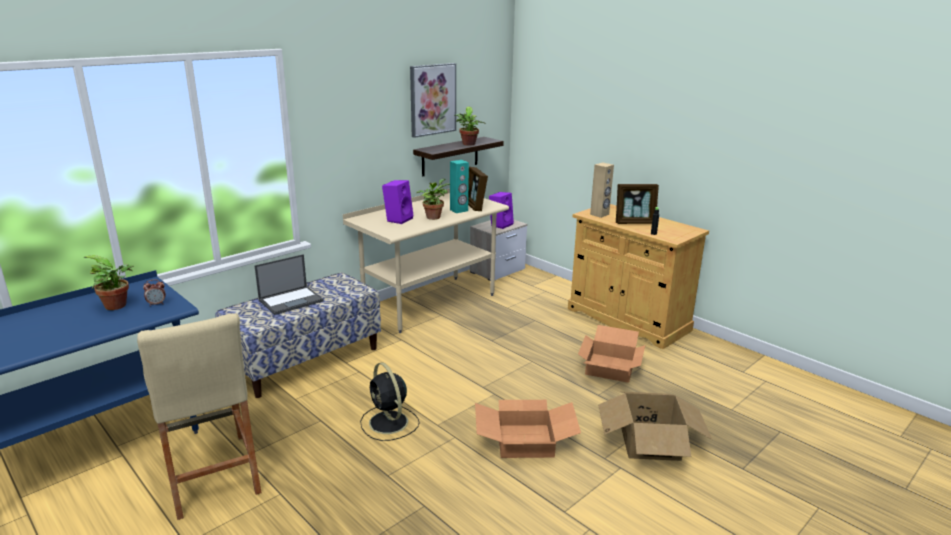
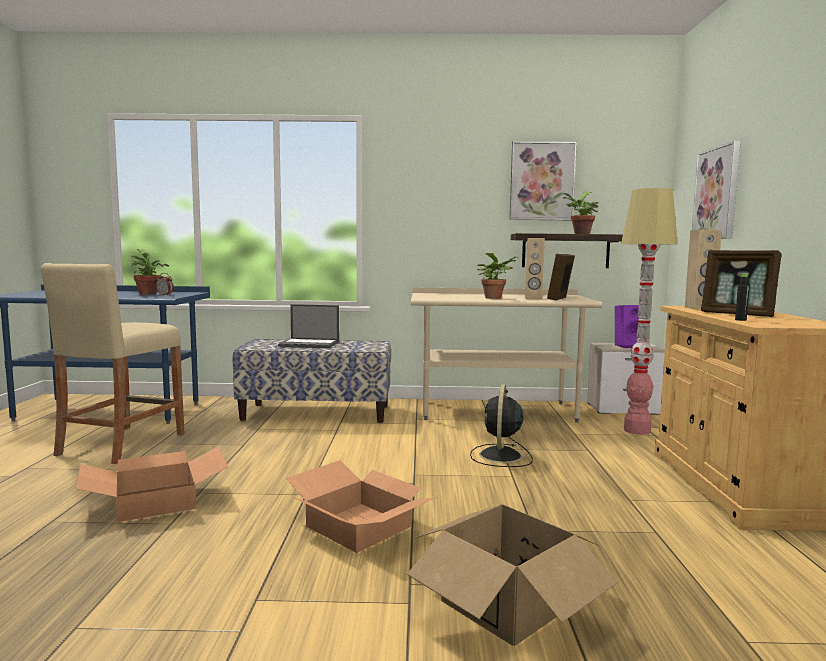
camera: 45 degrees right, 15 degrees down
(389, 423) = (281, 465): black fan -> black fan (500, 456)
(398, 219) = (457, 296): purple speaker -> none
(459, 210) = (533, 298): turquoise speaker -> beige speaker
(532, 291) = (636, 430): none -> floor lamp
(568, 115) = (717, 193): none -> picture
(610, 368) = (607, 515): cardboard box -> cardboard box (154, 502)

